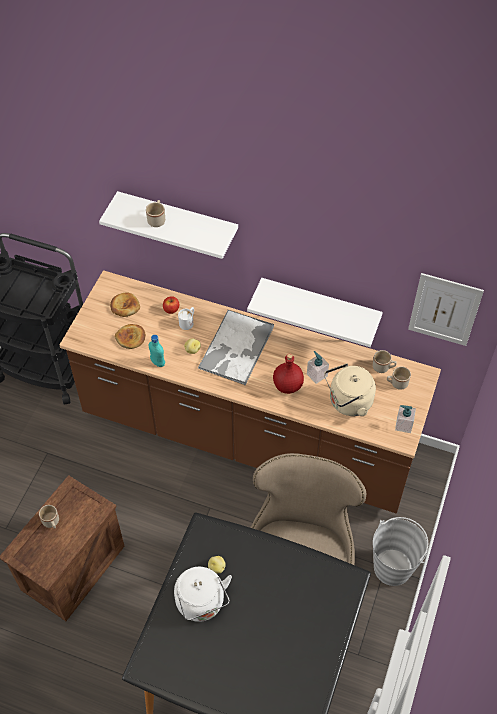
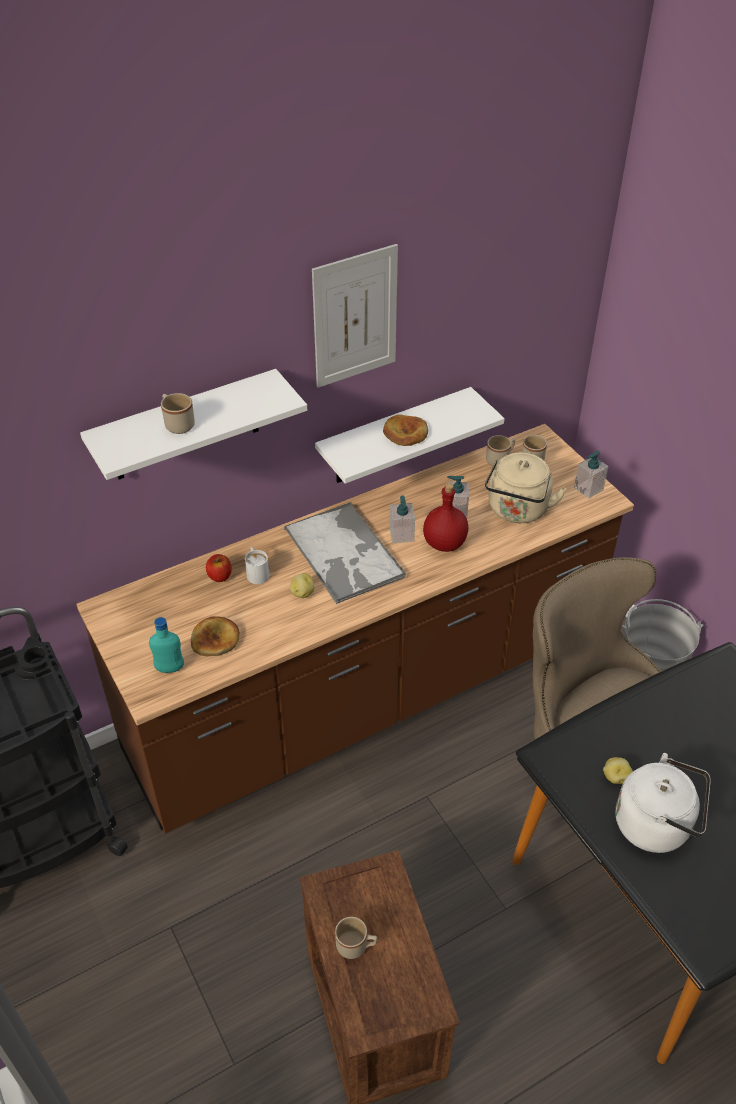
camera: 50 degrees left, 10 degrees down
(125, 306) = (160, 616): bread -> bread (405, 433)
(157, 362) = (283, 636): turquoise bottle -> turquoise bottle (170, 668)
(275, 362) = (401, 535): none -> soap dispenser
(444, 309) = (540, 329): picture -> picture (355, 317)

